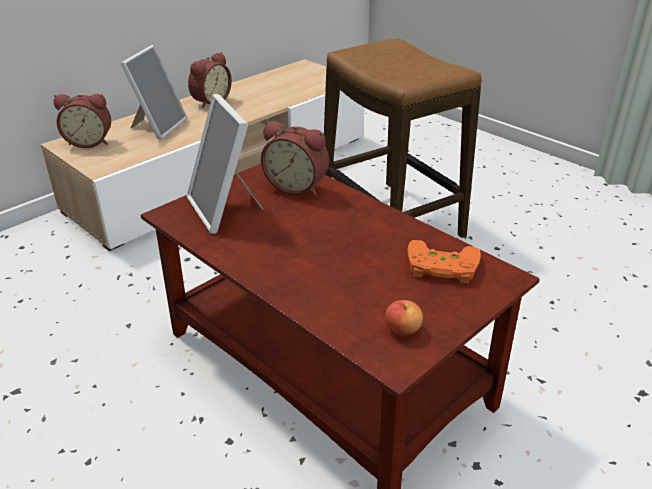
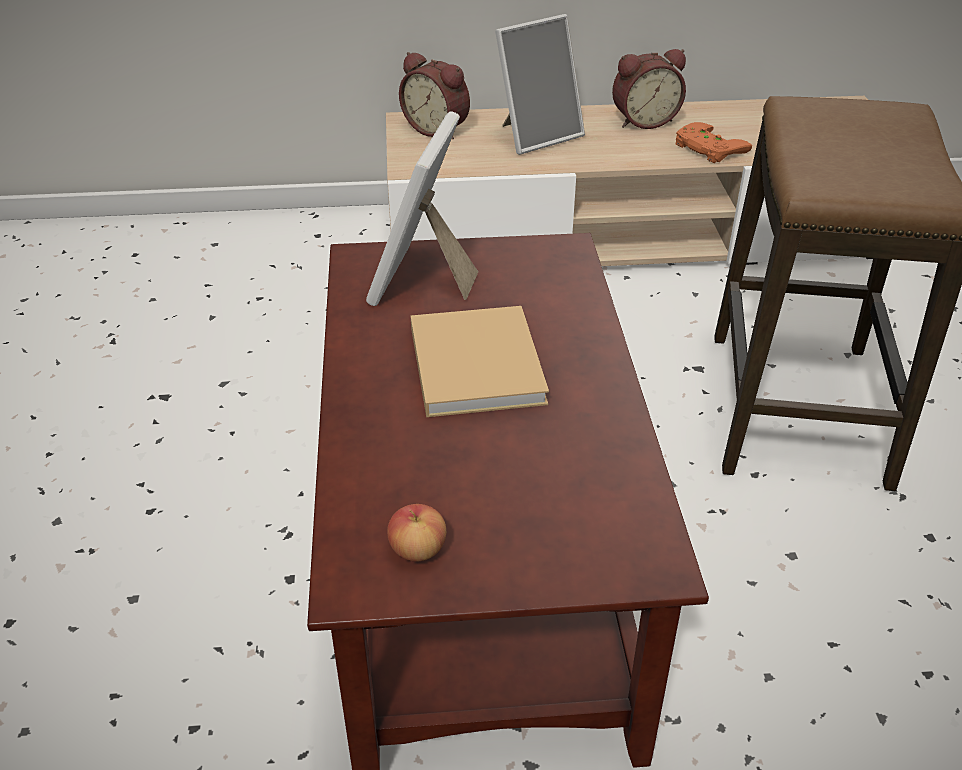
camera: 40 degrees right, 5 degrees up
(297, 186) = (548, 288): alarm clock -> none
(309, 235) = (475, 362): none -> beige book
(441, 268) = (581, 498): orange game controller -> orange game controller (706, 148)

